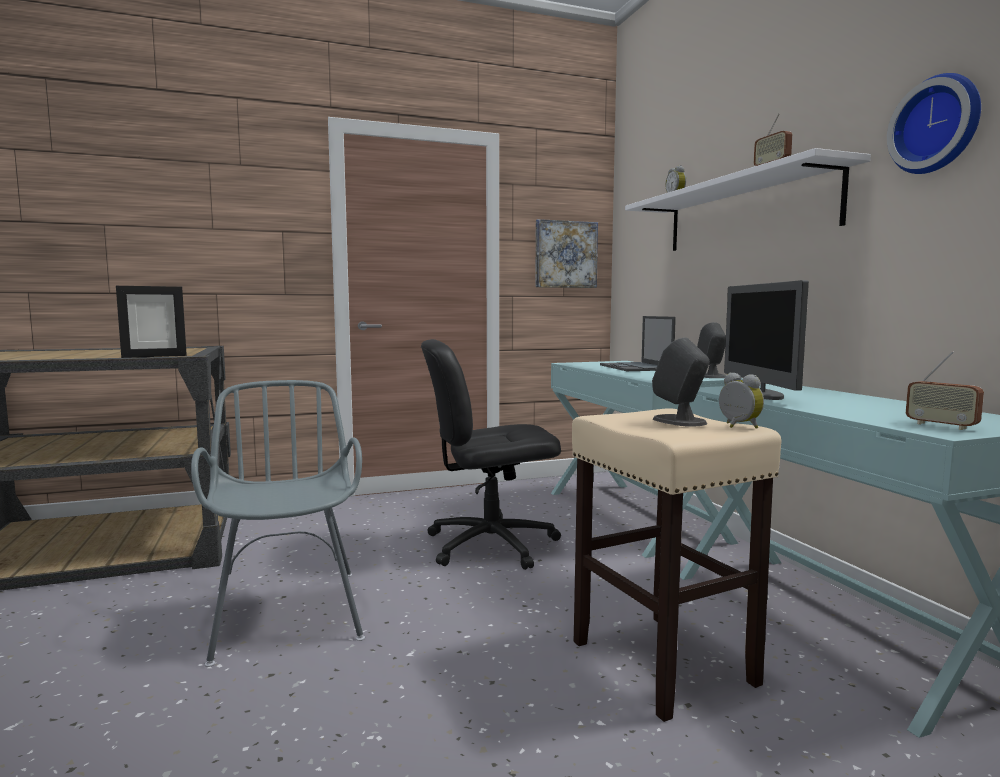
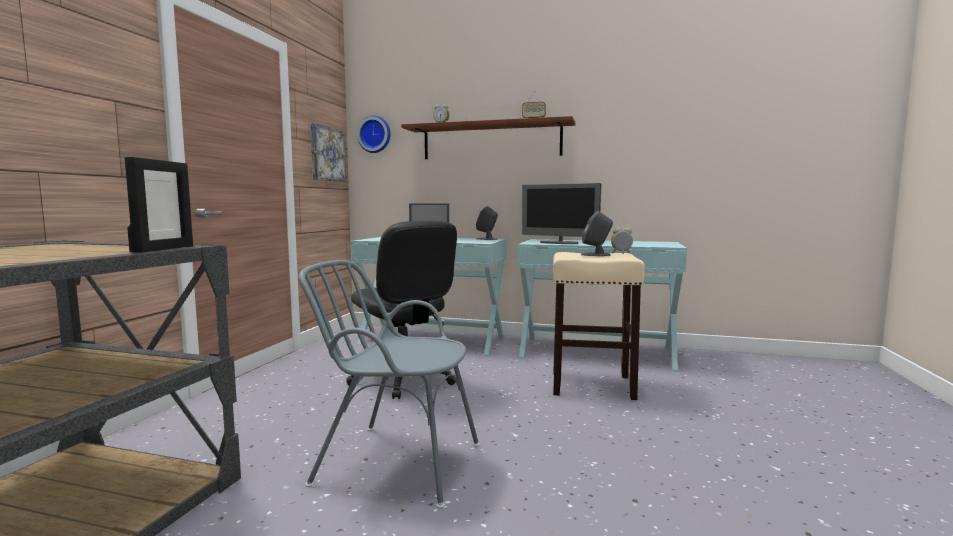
camera: 55 degrees left, 0 degrees up
(490, 544) = (403, 379): black office chair -> black office chair turned 60 degrees counterclockwise
(745, 213) = (491, 141): white shelf -> brown shelf
(937, 125) = (609, 115): wall clock -> wall clock (375, 134)
(941, 426) = (661, 245): radio -> none

